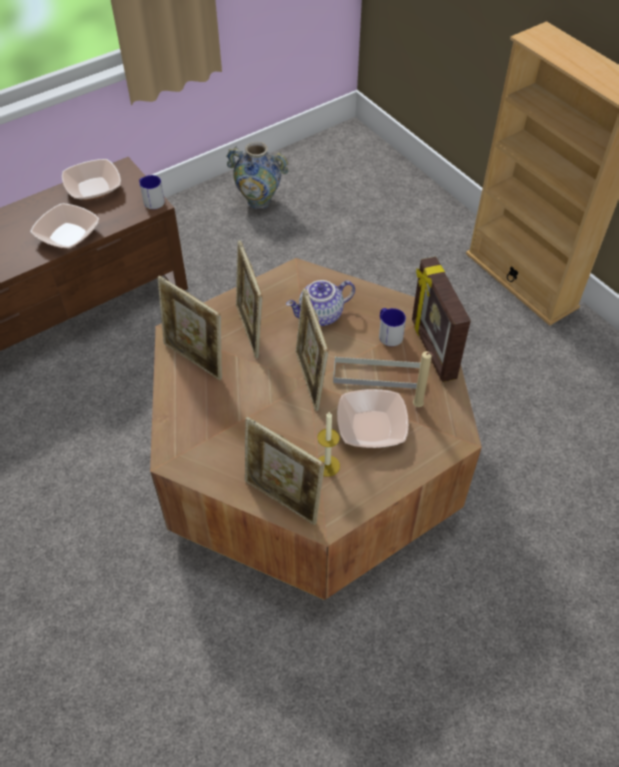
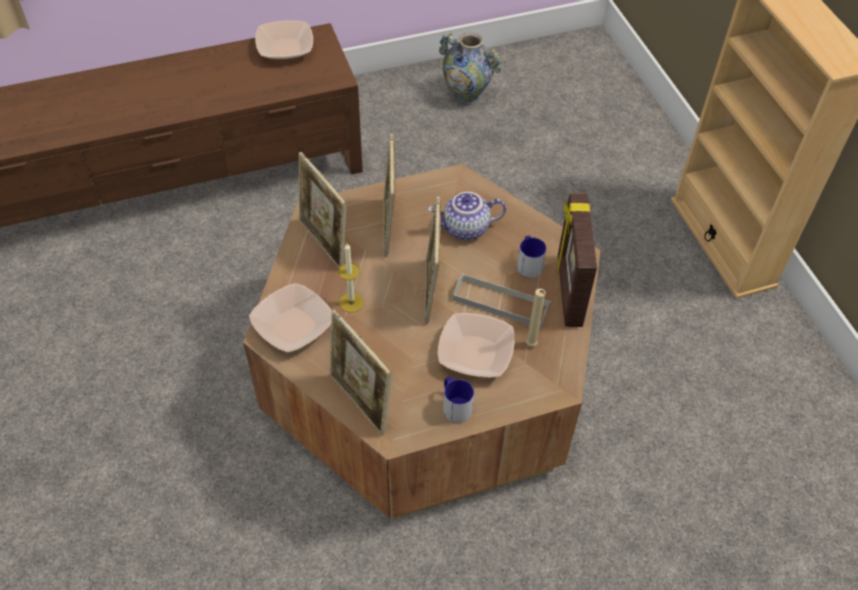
camera: 15 degrees right, 0 degrees up
(68, 235) = (244, 92): bowl -> bowl (293, 326)
(151, 200) = (338, 73): mug -> mug (454, 405)
(327, 465) = (416, 381): candle -> candle (351, 302)

